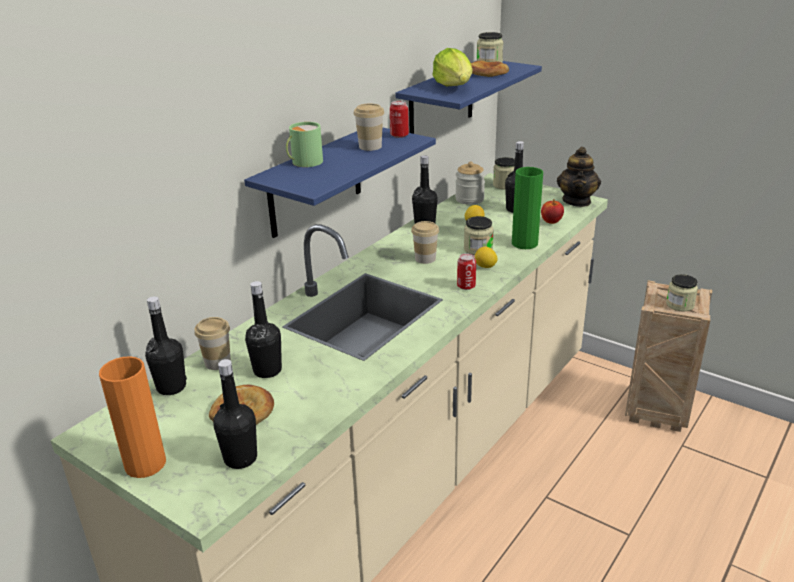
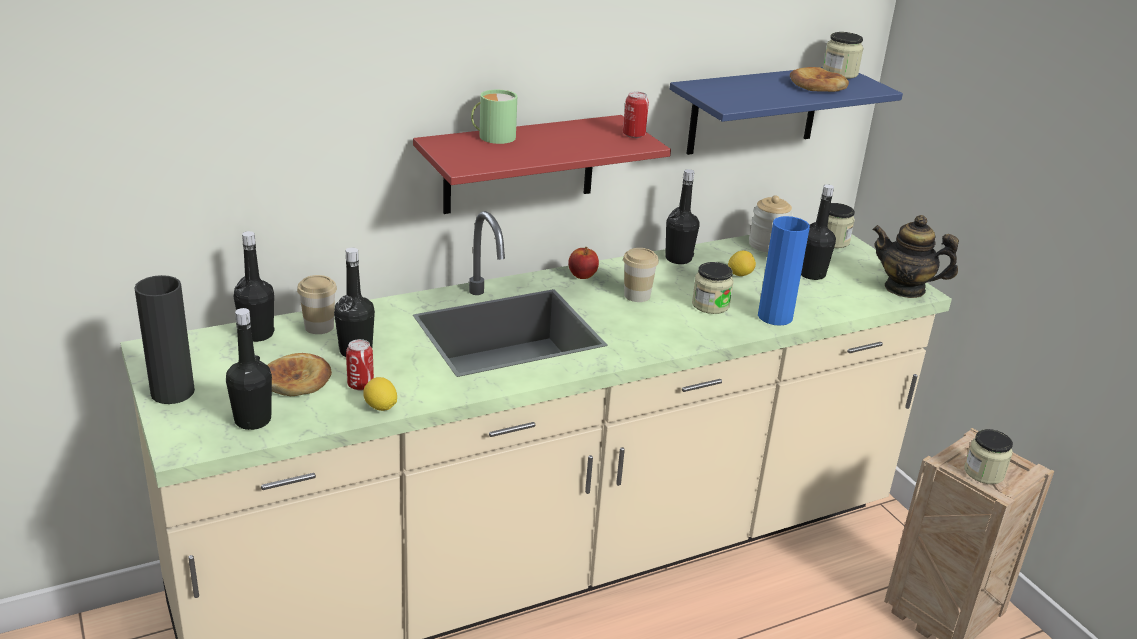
camera: 25 degrees right, 0 degrees up
(145, 464) = (172, 392): orange vase -> black vase
(315, 182) = (519, 164): blue shelf -> red shelf
(370, 146) = (584, 139): cup -> none
(454, 87) = (748, 92): lettuce -> none
(466, 286) = (649, 340): can -> can (360, 385)
(485, 267) = (696, 327): lemon -> lemon (380, 407)
(524, 243) = (775, 317): green vase -> blue vase
(551, 221) = (840, 302): apple -> apple (582, 276)
(577, 201) = (905, 288): teapot -> teapot turned 75 degrees clockwise

